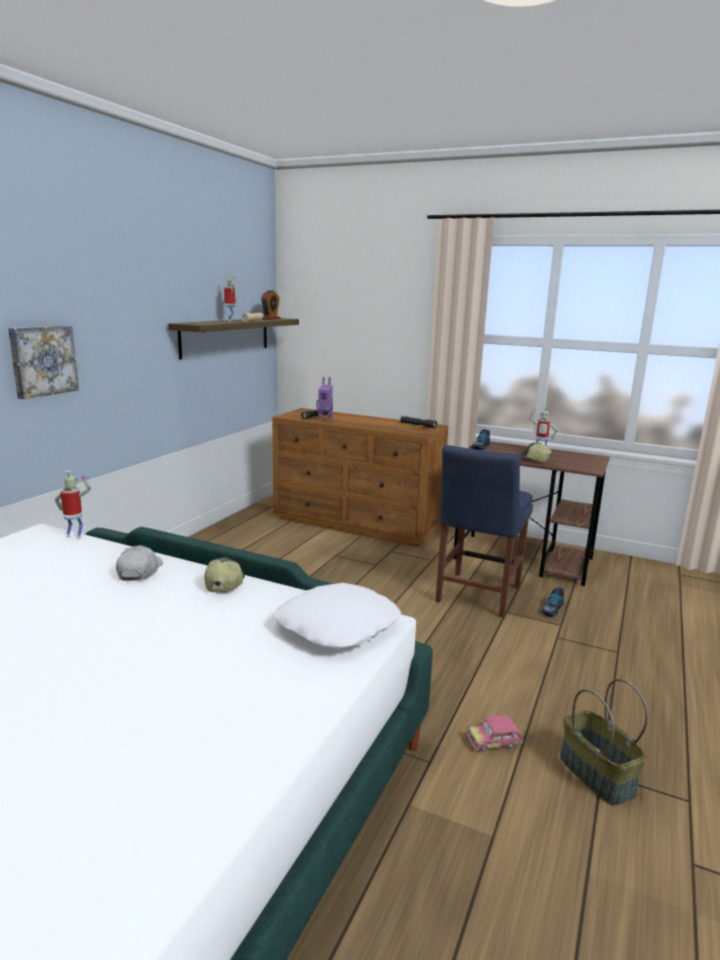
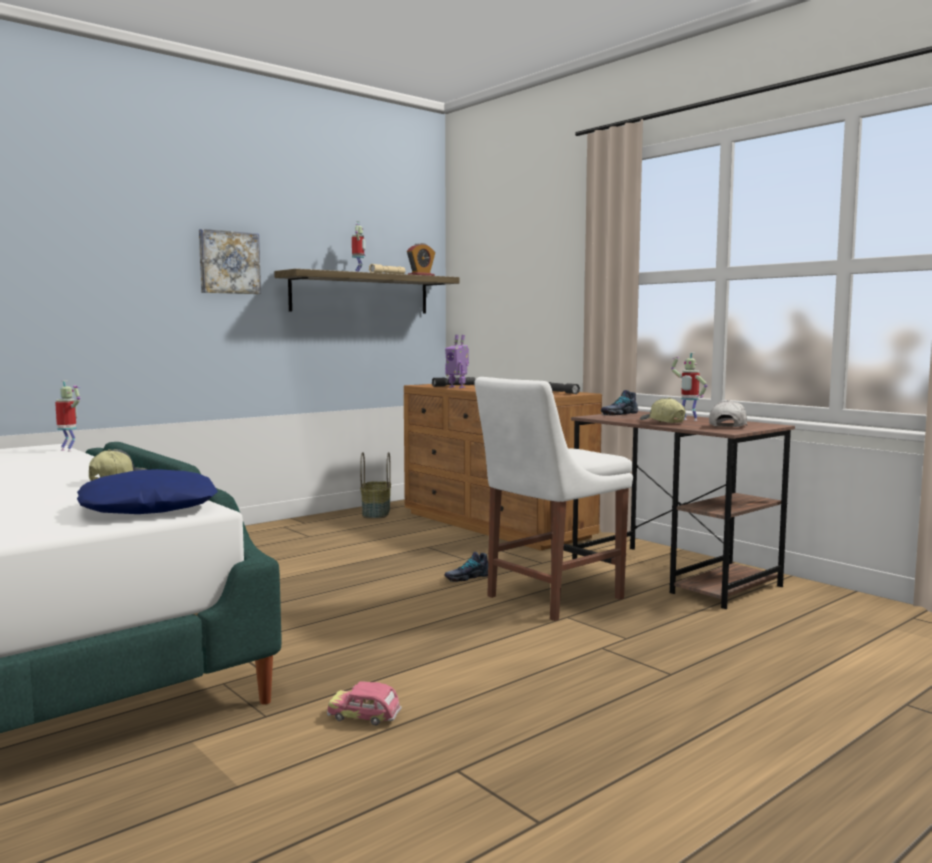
camera: 25 degrees right, 10 degrees down
(42, 360) = (108, 292): picture -> picture (229, 262)
(140, 571) = (68, 469): white cap -> white cap (728, 426)
(337, 626) = (149, 508): white pillow -> blue pillow
(476, 596) = (549, 598): blue chair -> white chair
(552, 609) = (637, 623): shoe -> shoe (467, 577)
(595, 774) = (446, 769): basket -> basket (375, 513)

